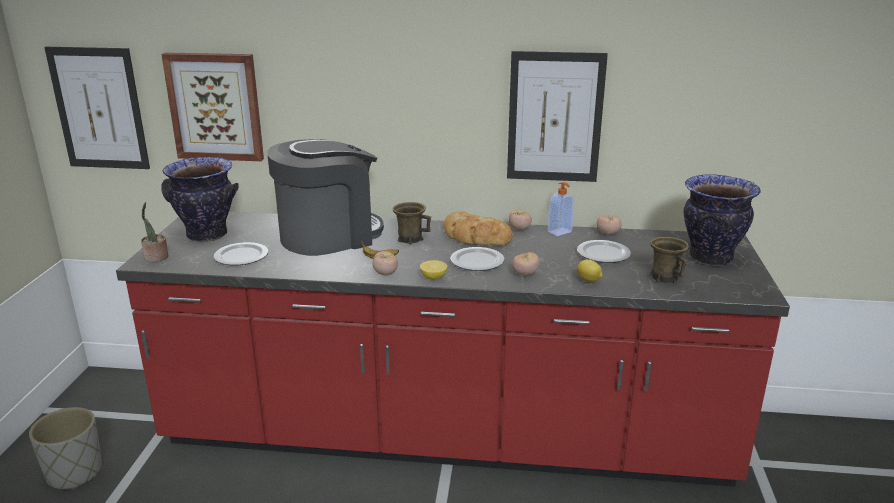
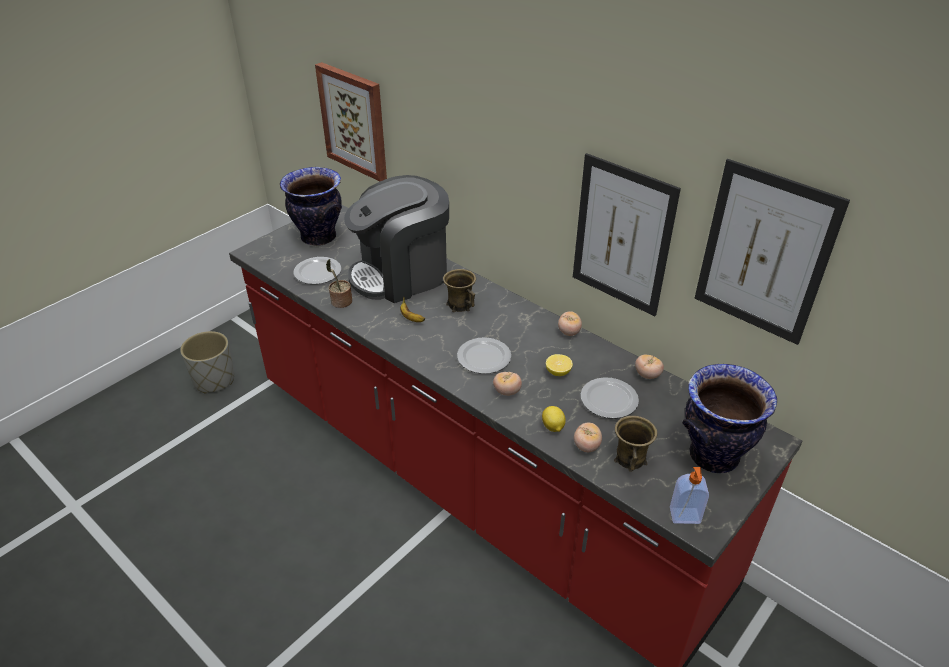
camera: 35 degrees right, 15 degrees up
(99, 109) = (282, 95): picture -> picture (764, 253)
(156, 258) = (263, 250): potted plant -> potted plant (340, 302)
(329, 236) = (401, 274): coffee machine -> coffee machine turned 150 degrees clockwise
(385, 273) = (397, 339): tomato -> tomato (586, 446)
(433, 277) = (427, 360): lemon -> lemon (558, 372)
(475, 236) = (517, 325): bread -> none
(560, 232) = (602, 352): soap dispenser -> soap dispenser (685, 516)

